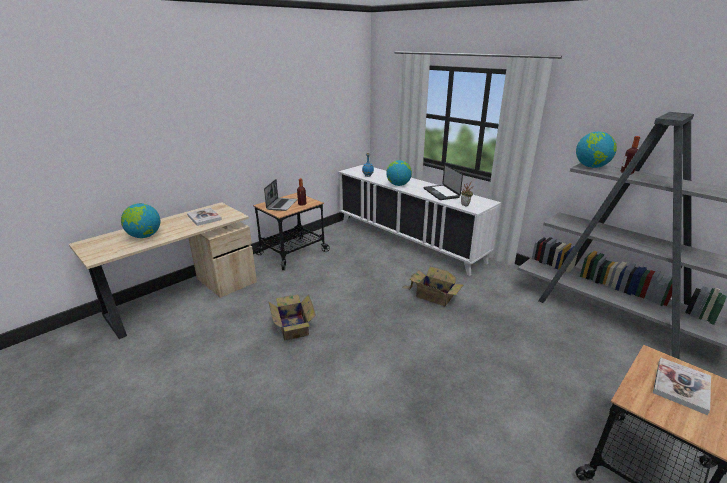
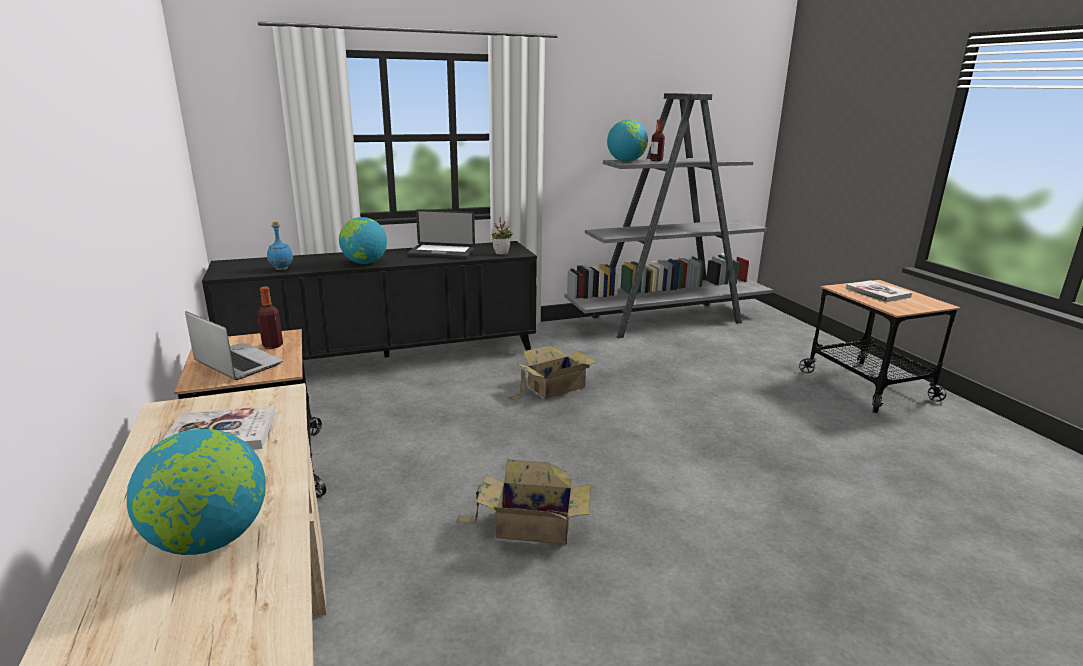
camera: 65 degrees left, 5 degrees down
(408, 240) = (386, 358): white cabinet -> black cabinet

